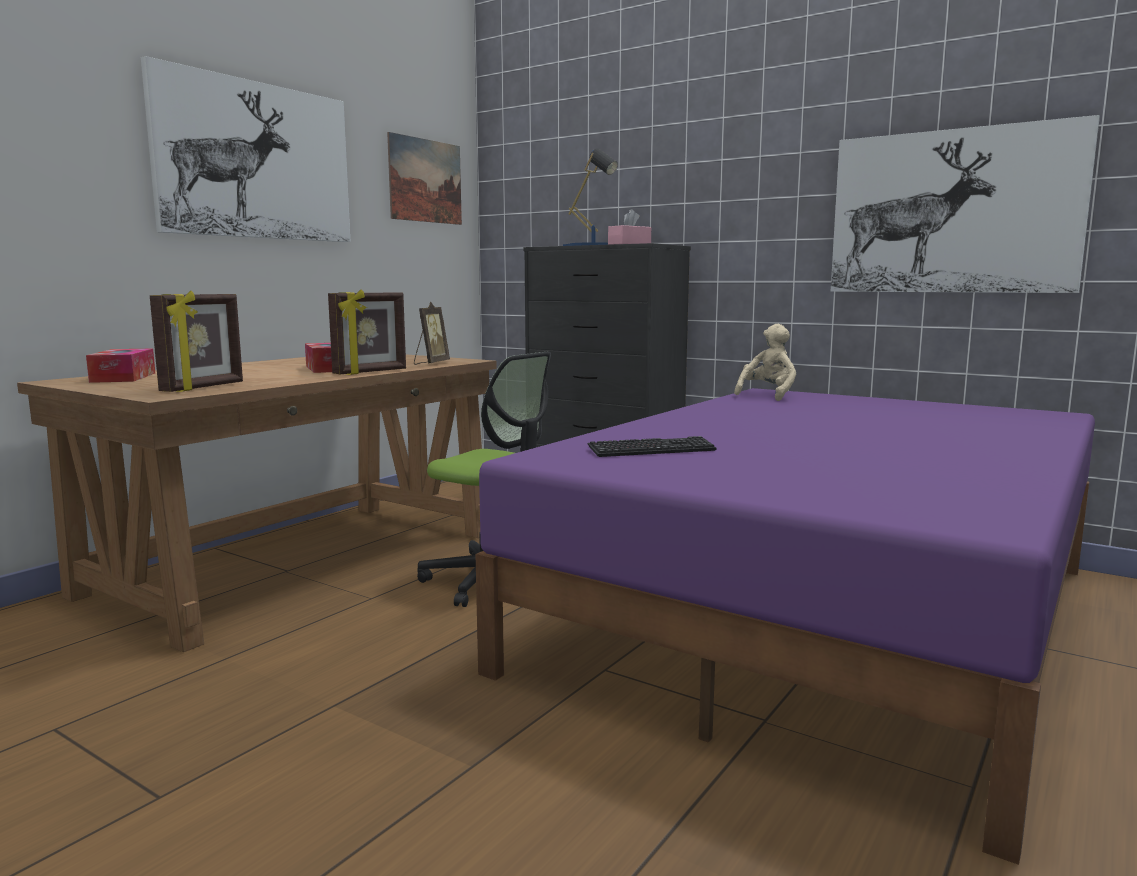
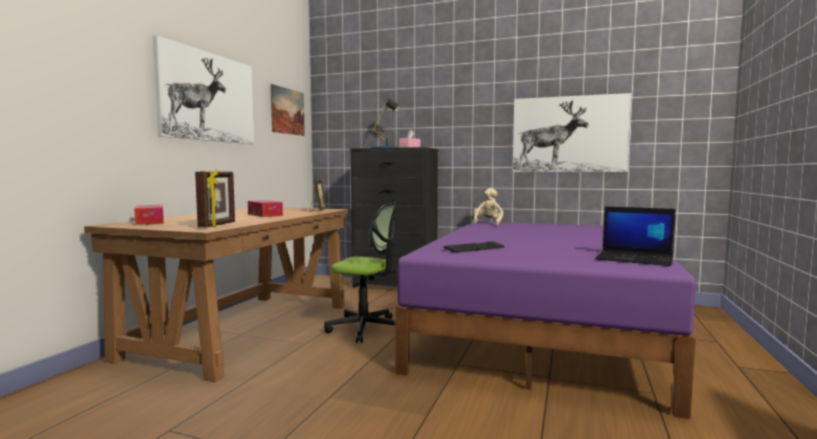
camera: 15 degrees left, 5 degrees down
(371, 372) = (295, 215): picture frame -> none
(964, 494) = (635, 259): none -> laptop

